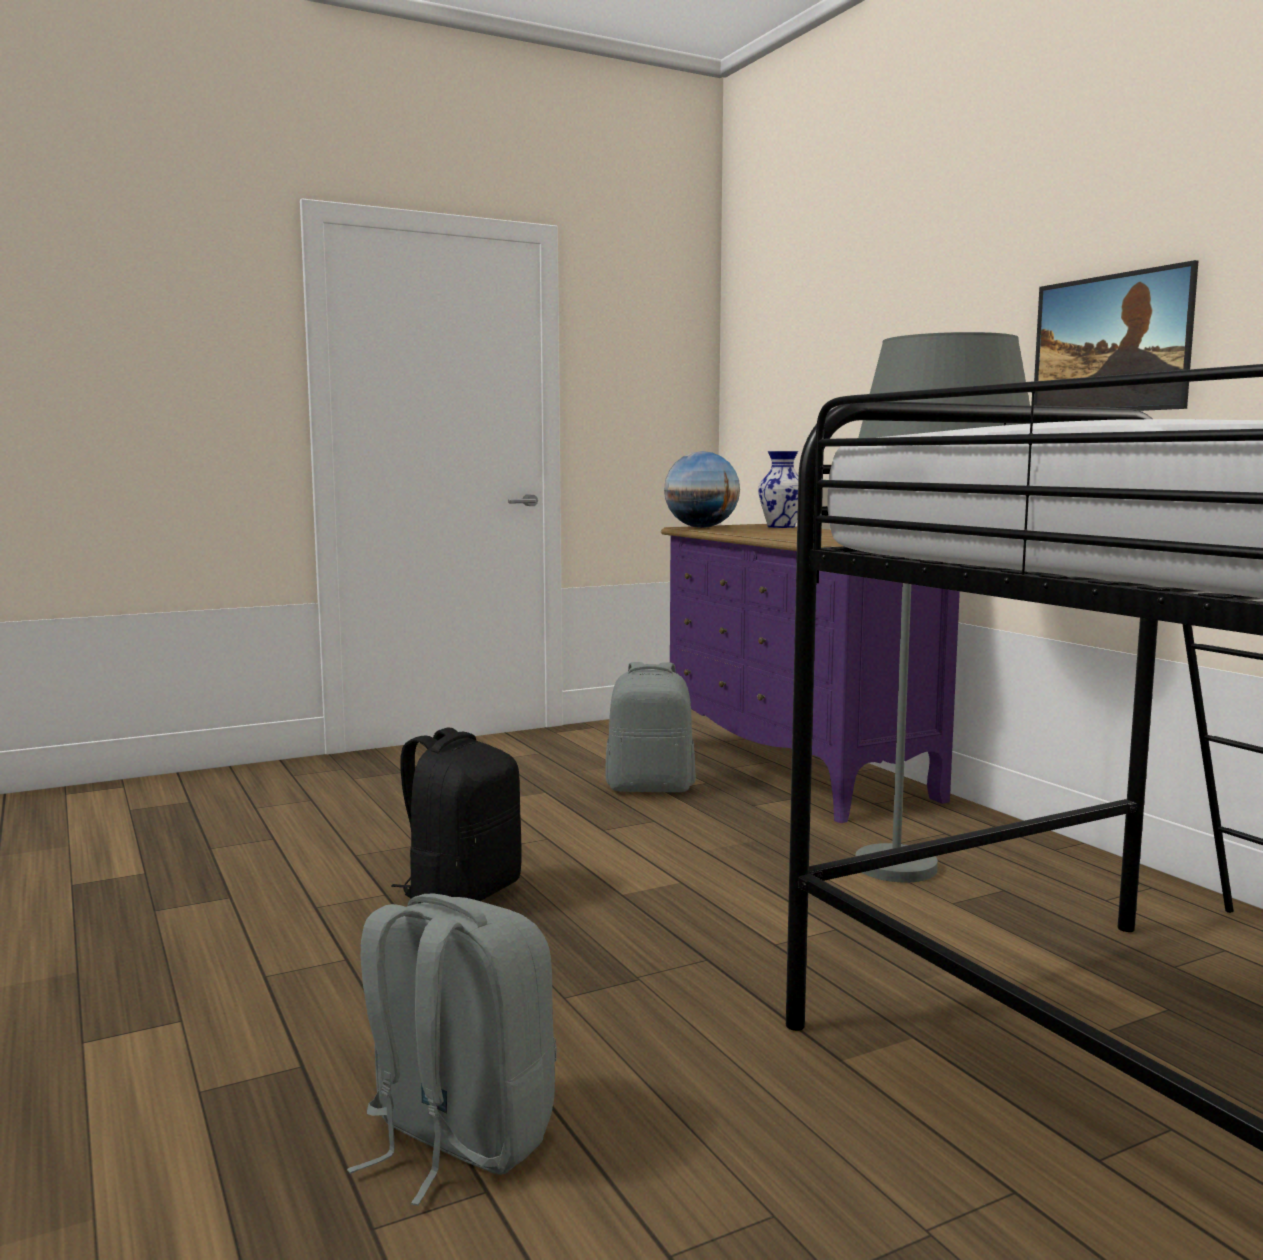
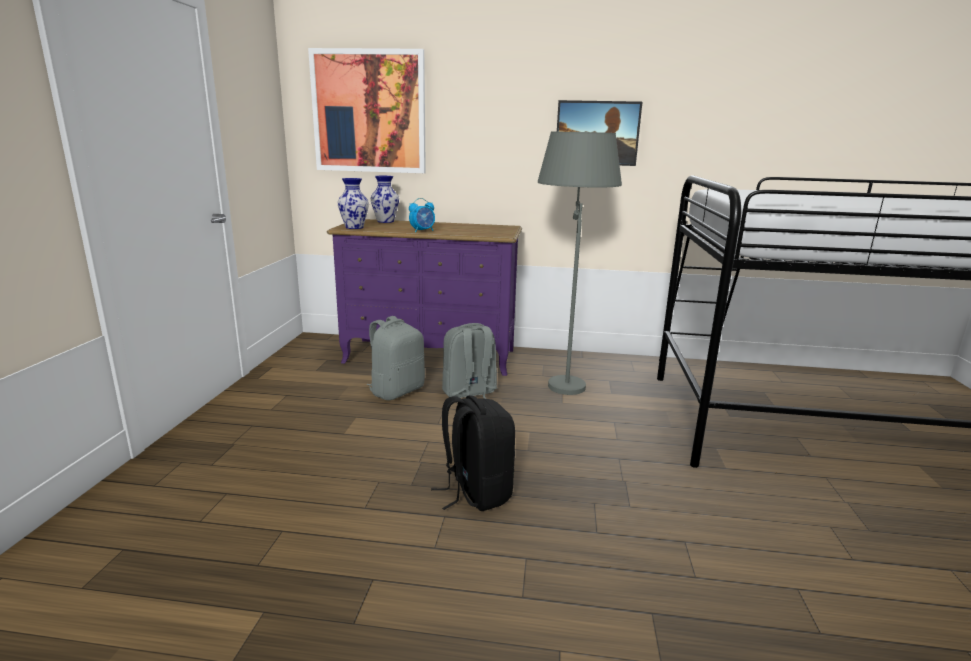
camera: 55 degrees left, 10 degrees up
(455, 1139) = (751, 583): grey backpack -> grey backpack (469, 393)
(701, 527) = (355, 227): globe -> vase
(762, 534) = (422, 231): none -> alarm clock
(797, 352) = (369, 112): none -> picture

